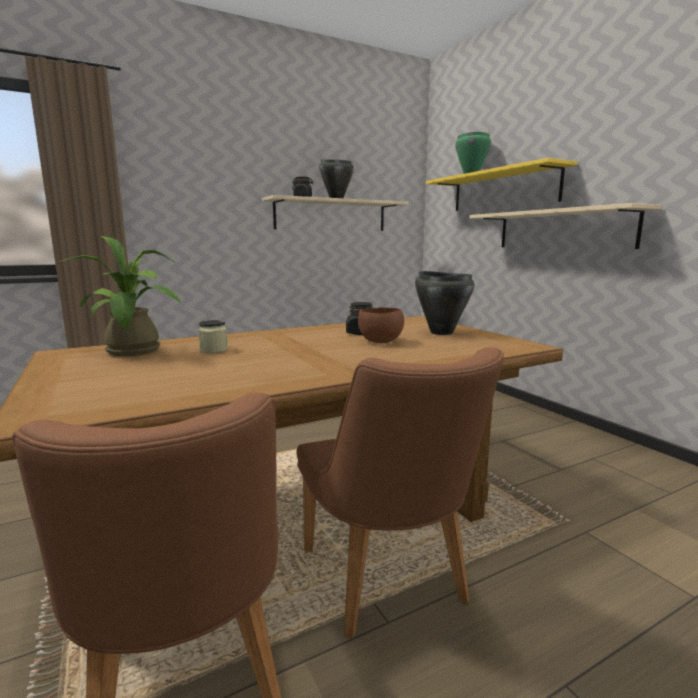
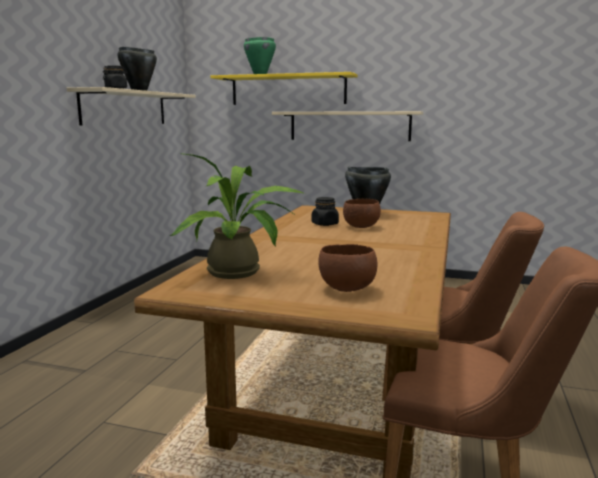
camera: 45 degrees left, 0 degrees up
(118, 384) = (346, 289): none -> brown bowl
(213, 350) = (290, 256): jar -> none

